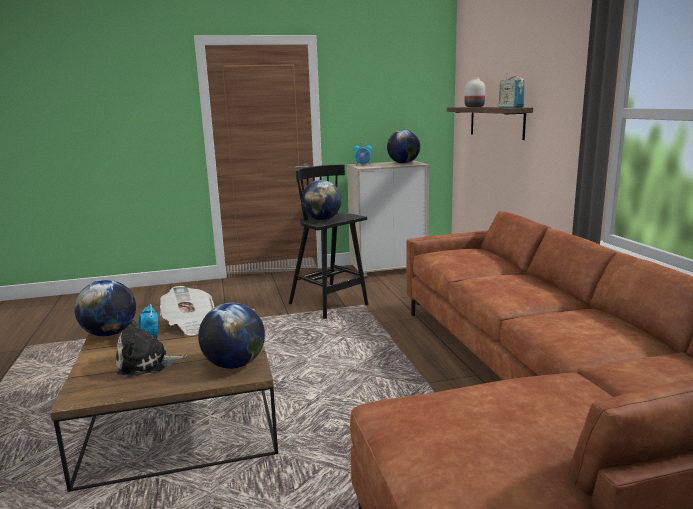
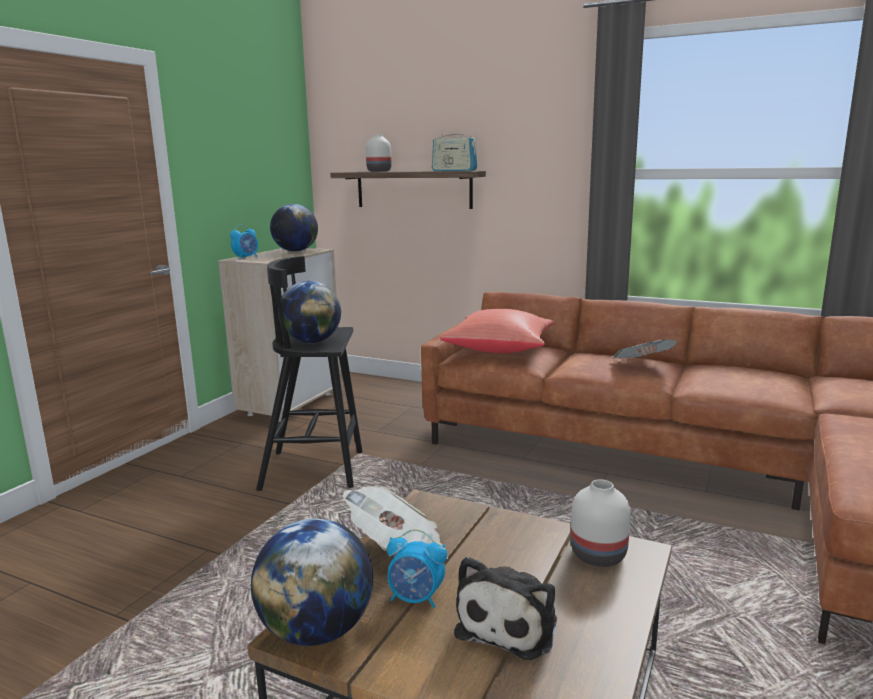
camera: 50 degrees left, 0 degrees up
(234, 365) = (597, 556): globe -> white vase
(460, 255) = (500, 349): none -> red pillow
(523, 292) = (642, 366): none -> newspaper

